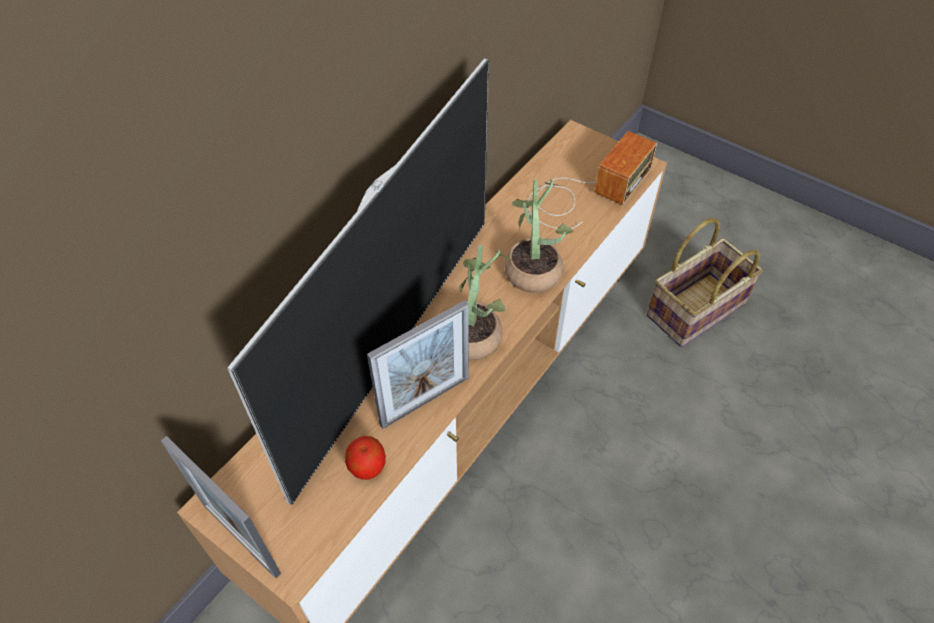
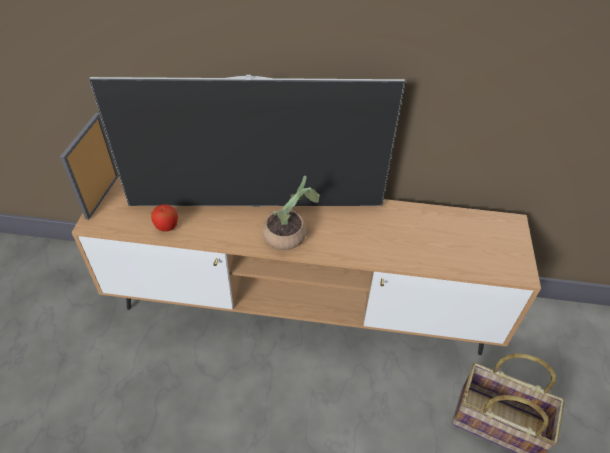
camera: 60 degrees right, 5 degrees down
(425, 401) = (224, 233): picture frame -> none
(532, 267) = (365, 244): potted plant -> none
(585, 193) = (459, 249): radio -> none

